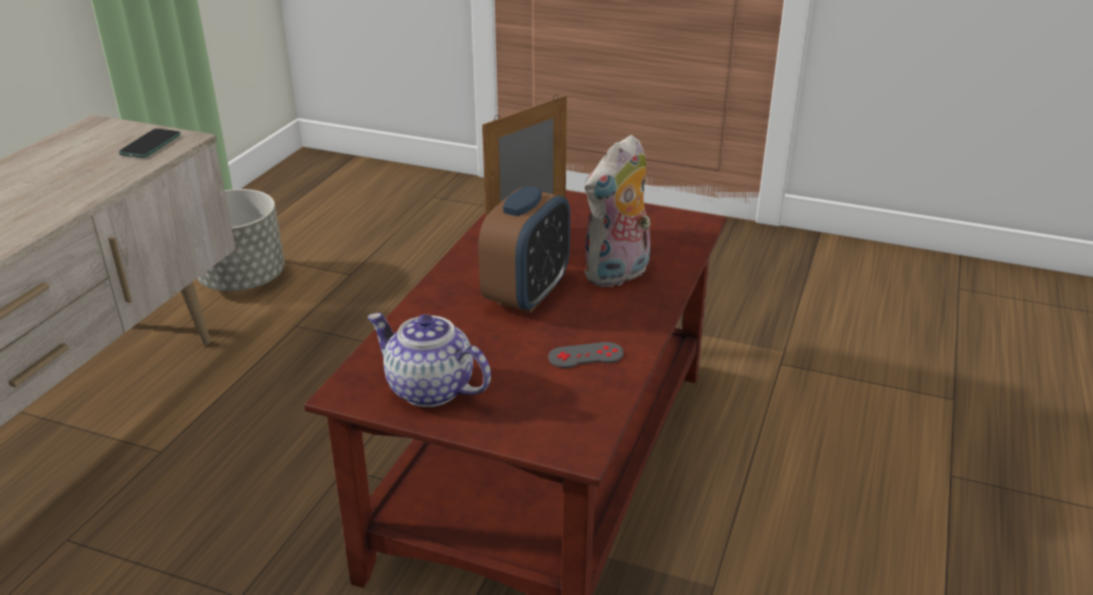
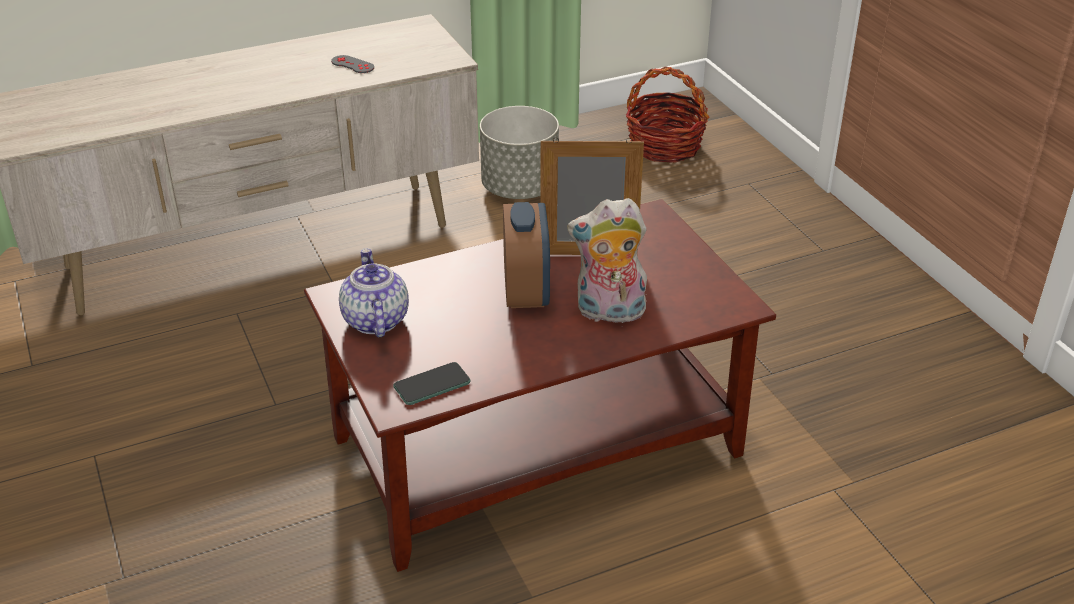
camera: 45 degrees right, 5 degrees up
(150, 145) = (428, 56): phone -> phone (432, 385)
(329, 198) = (664, 146): none -> basket
(527, 294) = (526, 292): alarm clock -> alarm clock turned 75 degrees counterclockwise
(586, 355) = (492, 356): grey game controller -> grey game controller (352, 64)

